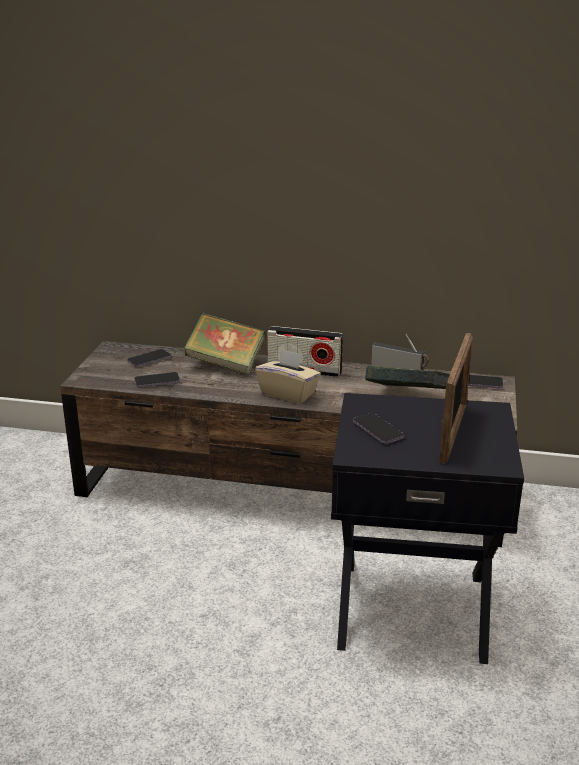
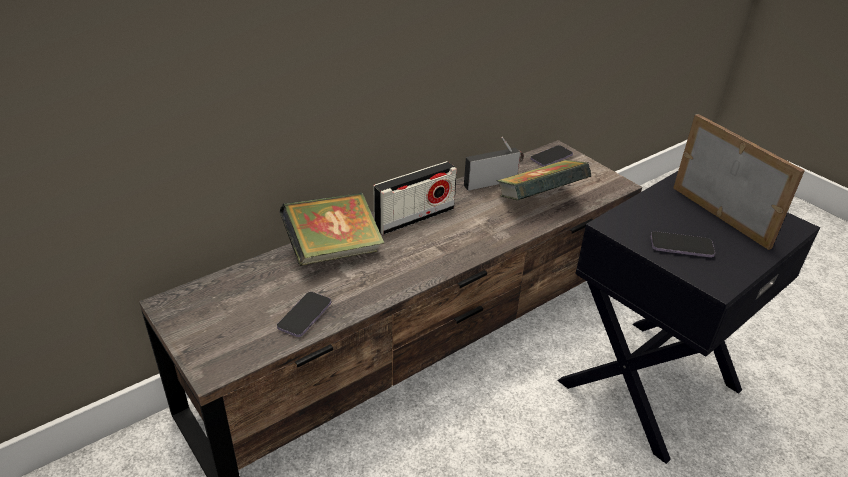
camera: 50 degrees left, 10 degrees up
(149, 360) = (245, 293): phone -> none
(288, 393) = (447, 251): beige tissue box -> none

